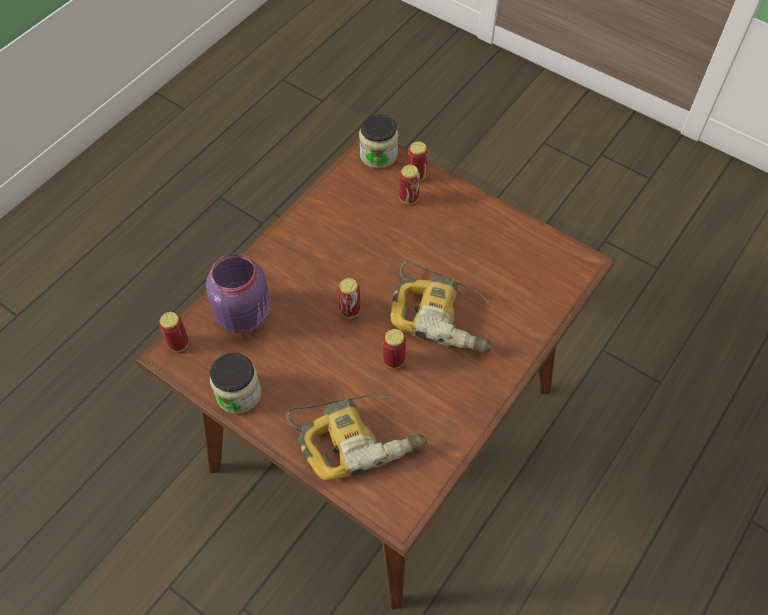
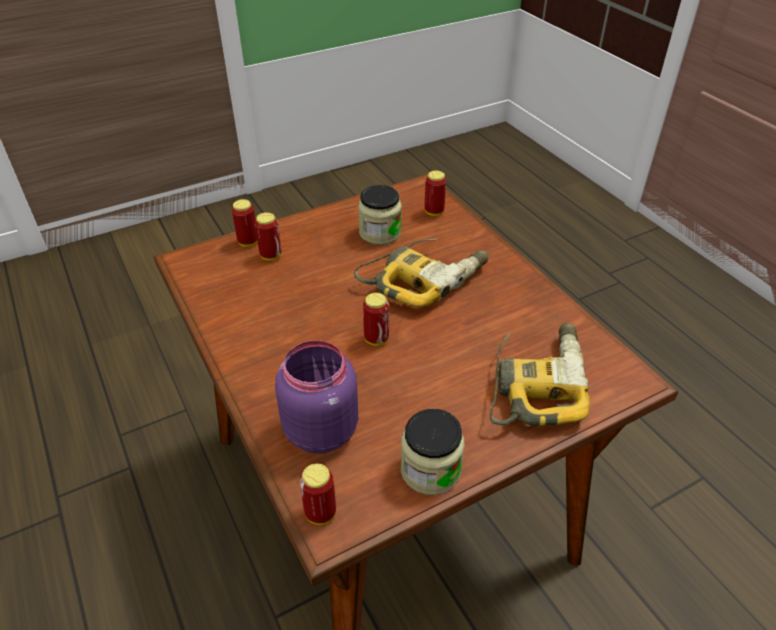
camera: 65 degrees left, 15 degrees down
(378, 155) = (197, 258): jar -> jar (380, 233)
(394, 360) = (456, 327): can -> can (434, 212)

